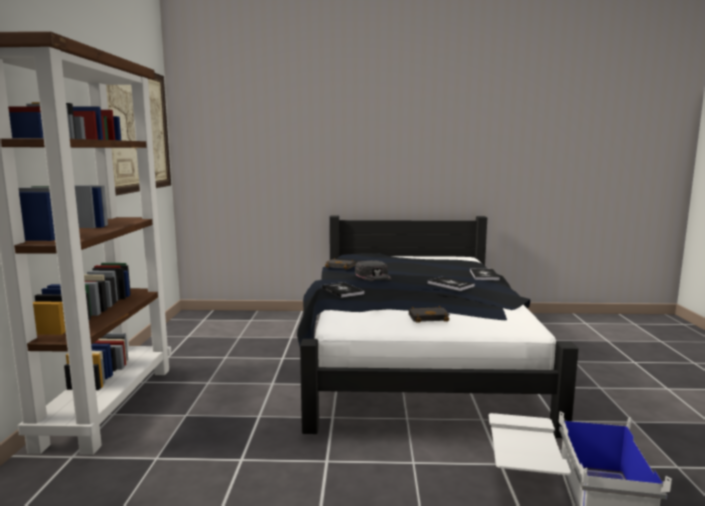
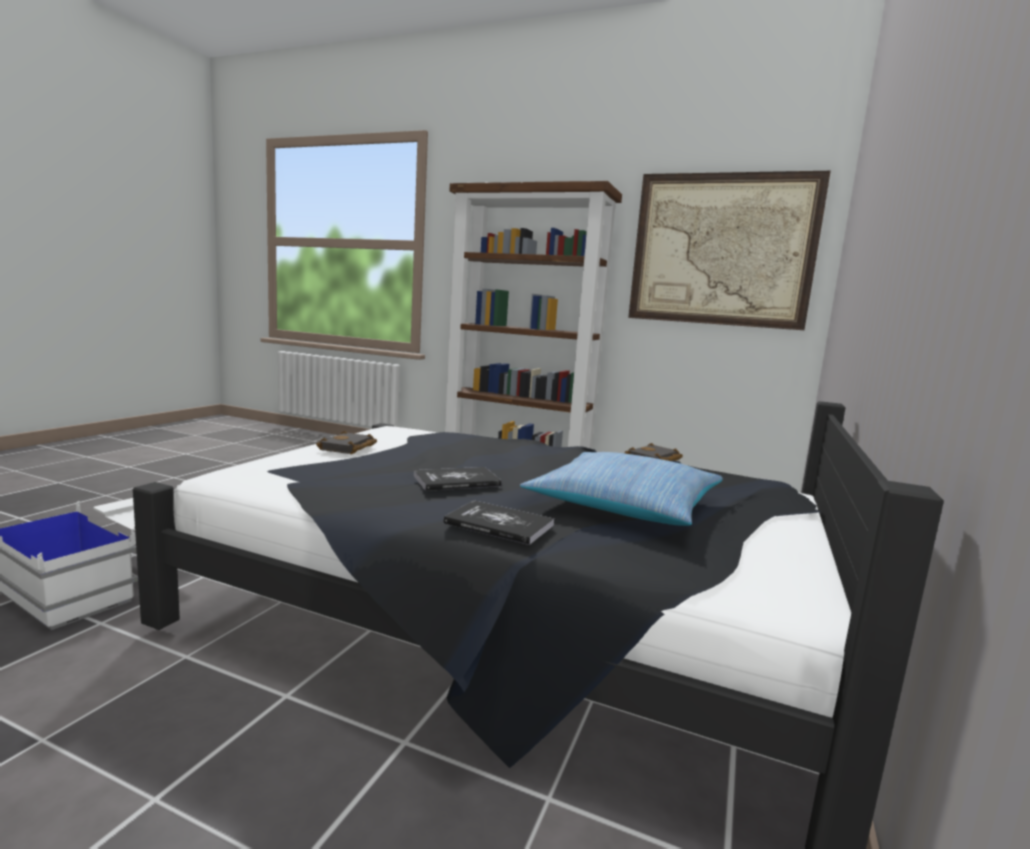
camera: 110 degrees right, 0 degrees up
(342, 291) = (501, 439): book -> none
(373, 276) = (561, 457): black cap -> none
(423, 268) = (625, 504): none -> pillow

